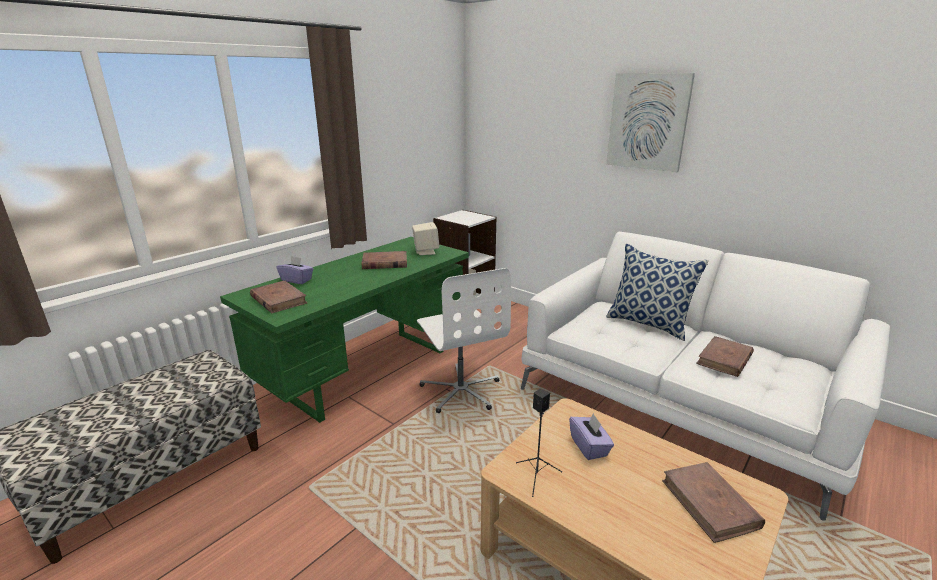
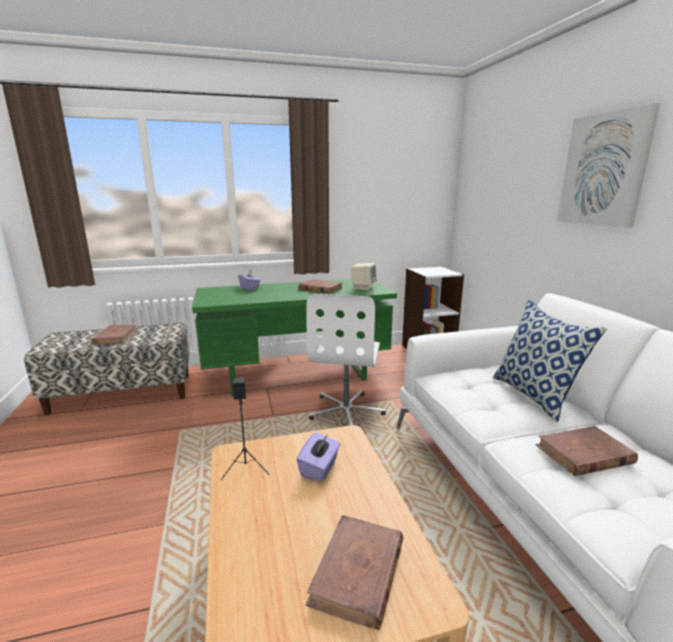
camera: 35 degrees right, 5 degrees down
(278, 300) = (220, 295): brown book -> brown book (116, 337)

